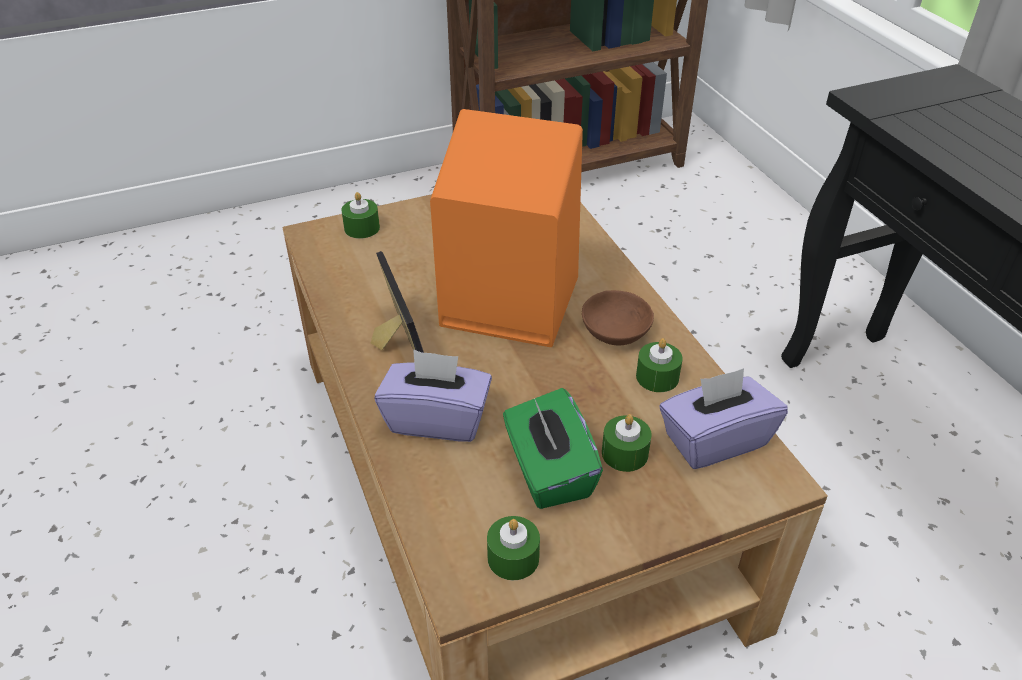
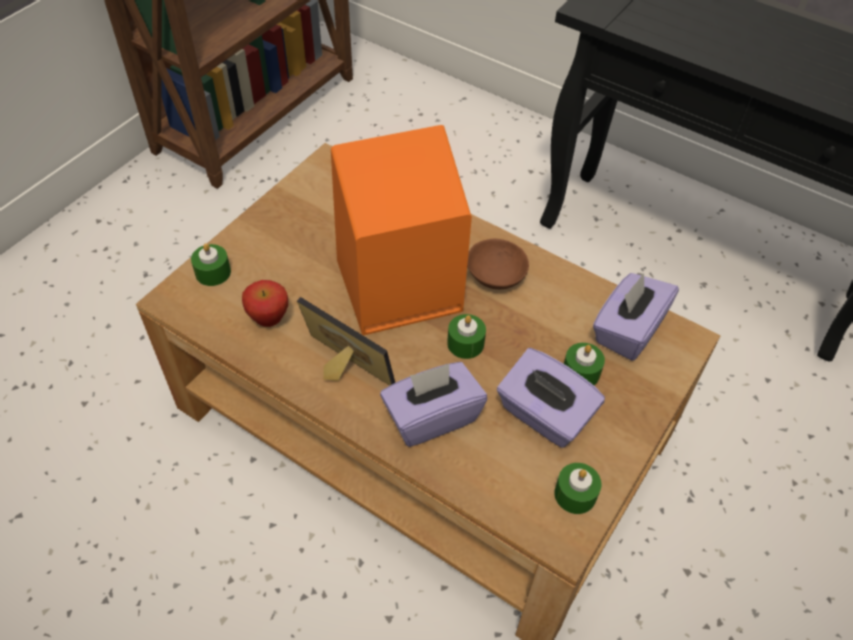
camera: 35 degrees left, 10 degrees up
(372, 280) = (269, 320): none -> apple
(548, 472) = (544, 415): green tissue box -> purple tissue box
(657, 377) = (554, 299): green candle -> green candle (465, 343)

